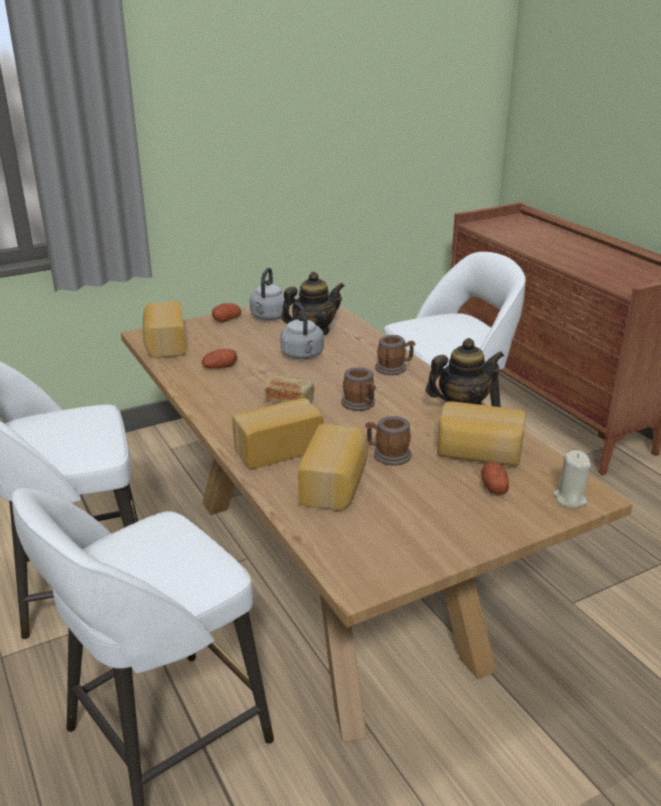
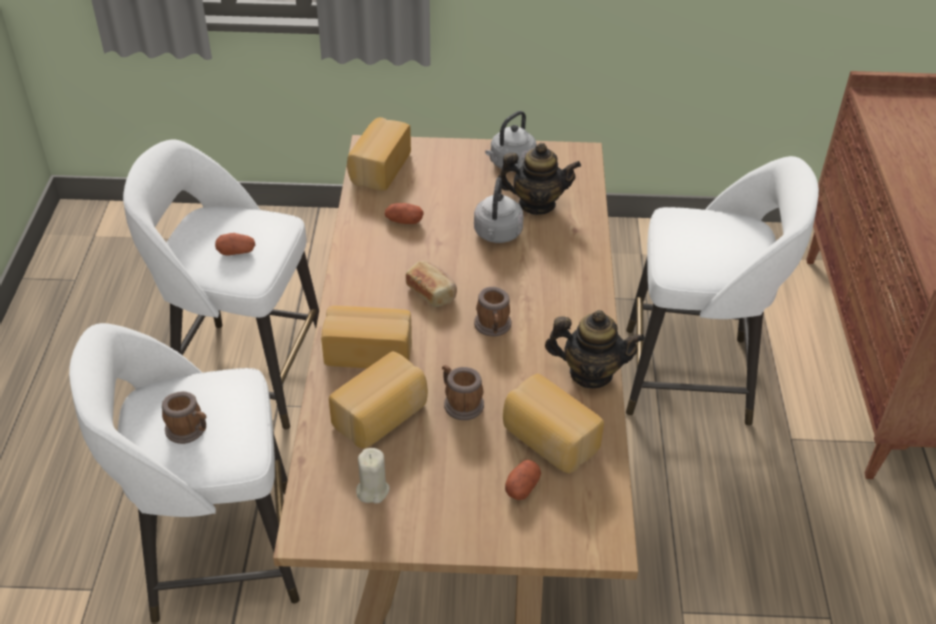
camera: 30 degrees right, 15 degrees up
(227, 319) = (465, 153): potato -> potato (236, 251)
(394, 368) = (573, 290): mug -> mug (189, 430)
(569, 499) = (580, 535): beige candle -> beige candle (372, 490)

